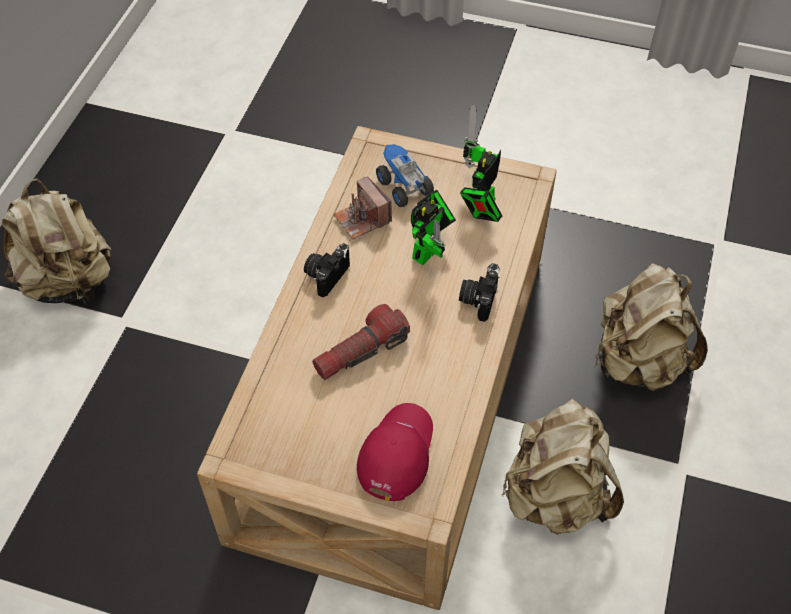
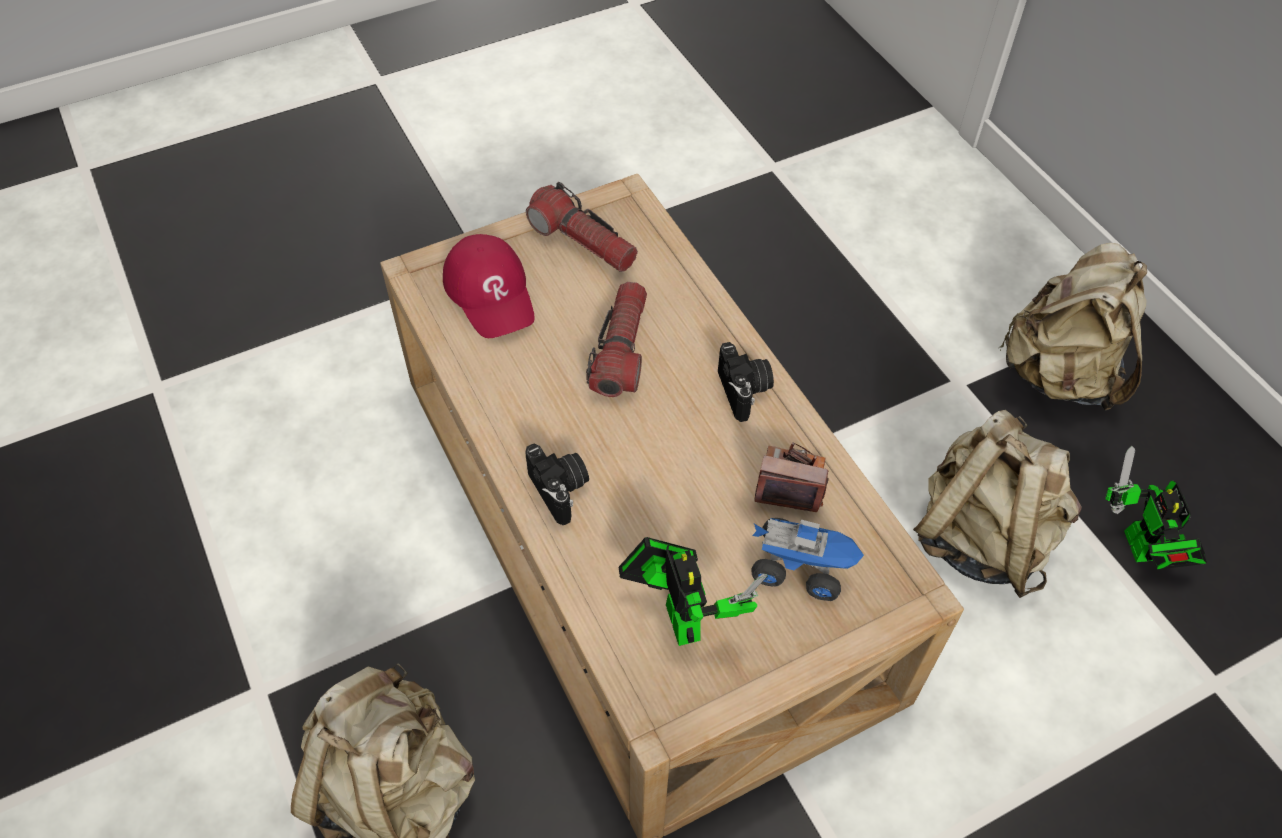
camera: 135 degrees right, 0 degrees up
(298, 445) = (582, 241): none -> flashlight
(429, 250) = (677, 508): toy robot -> toy robot (1140, 551)
(556, 495) = (381, 554): beige backpack -> beige backpack (981, 536)

